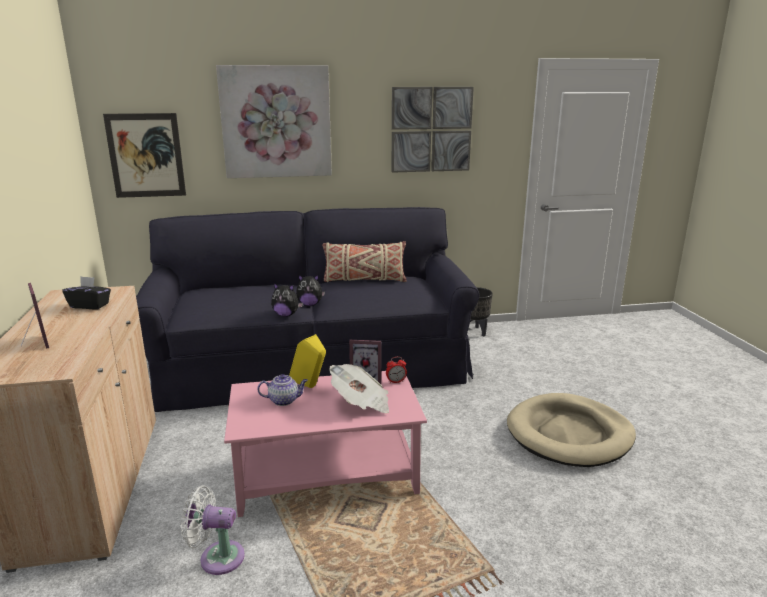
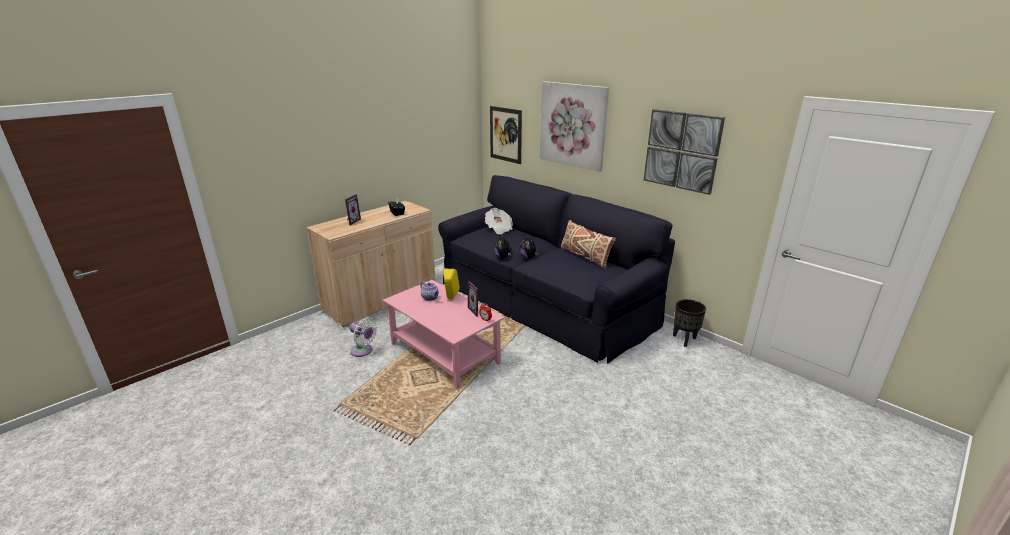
camera: 55 degrees right, 5 degrees up
(217, 557) = (363, 351): white fan -> white fan turned 150 degrees clockwise
(361, 403) = (450, 318): newspaper -> newspaper (499, 228)
(569, 434) = (590, 432): beige dog bed -> none

